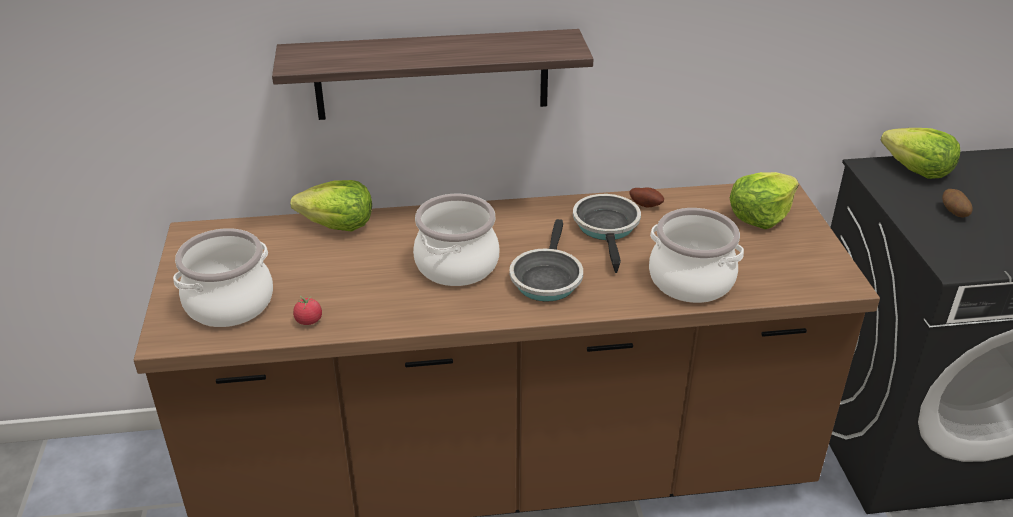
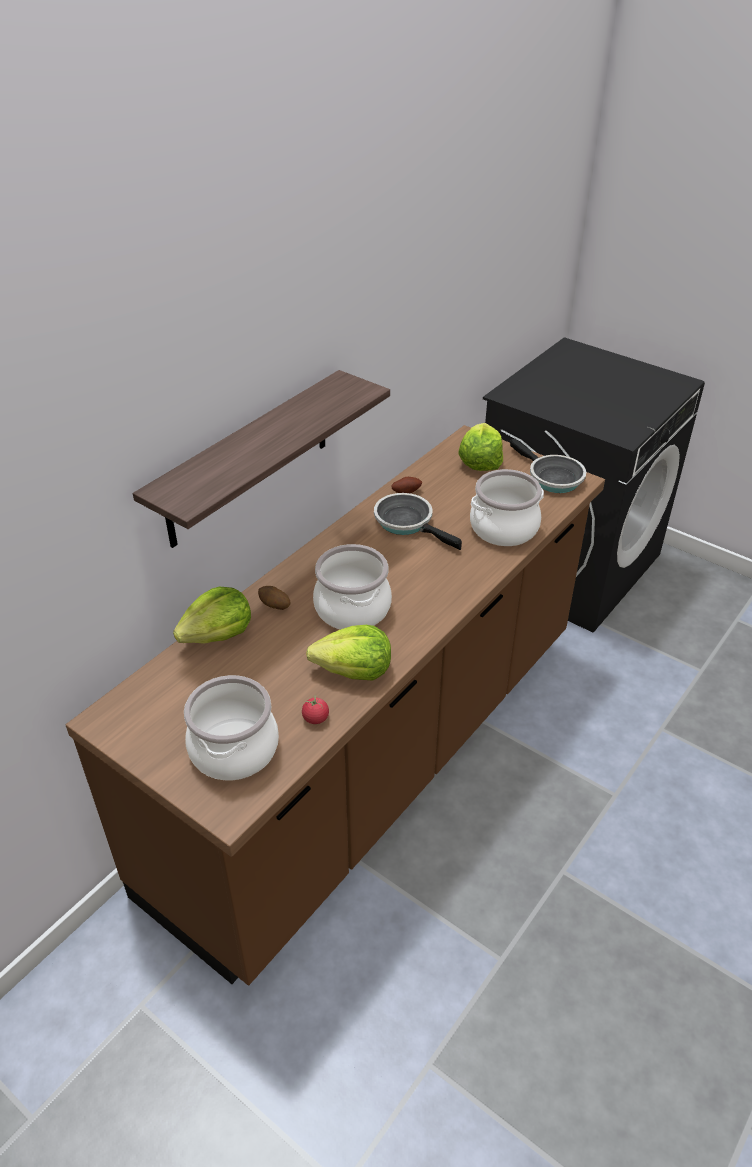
camera: 45 degrees left, 5 degrees up
(546, 278) = (422, 581): frying pan -> frying pan (552, 477)
(917, 170) = (529, 384): lettuce -> lettuce (354, 670)
(953, 213) = (581, 403): potato -> potato (274, 606)

